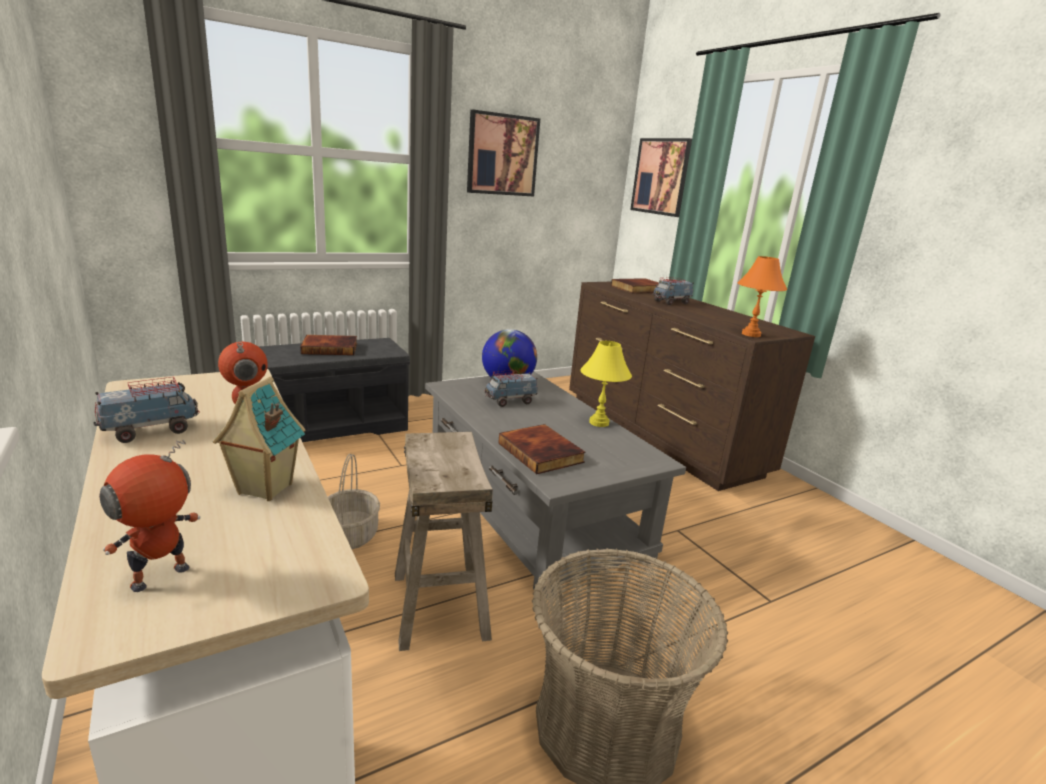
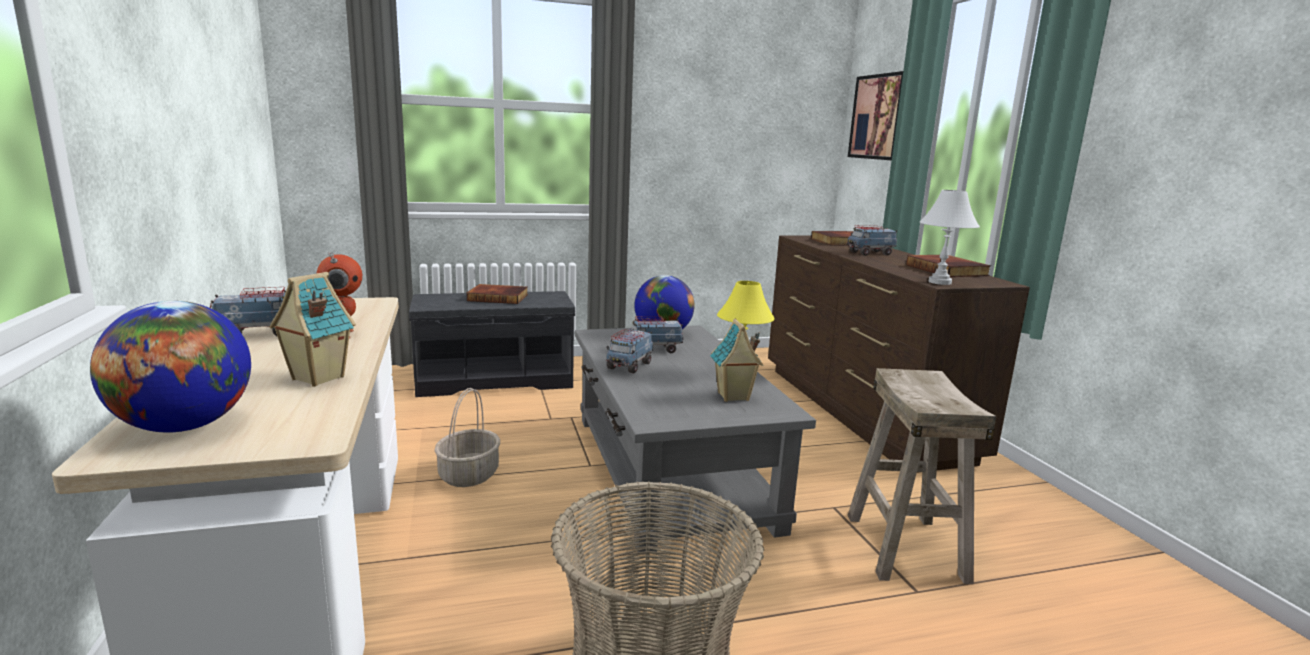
camera: 15 degrees right, 5 degrees down
(161, 578) = (184, 426): toy robot -> globe
(441, 605) = (529, 545): beige stool -> beige stool (906, 547)
(499, 421) = (629, 366): none -> toy truck
(502, 155) = (694, 101): picture -> none
(542, 452) = (655, 395): book -> book (948, 270)
(607, 449) = (733, 397): none -> toy house
(751, 334) = (940, 282): orange table lamp -> white table lamp

